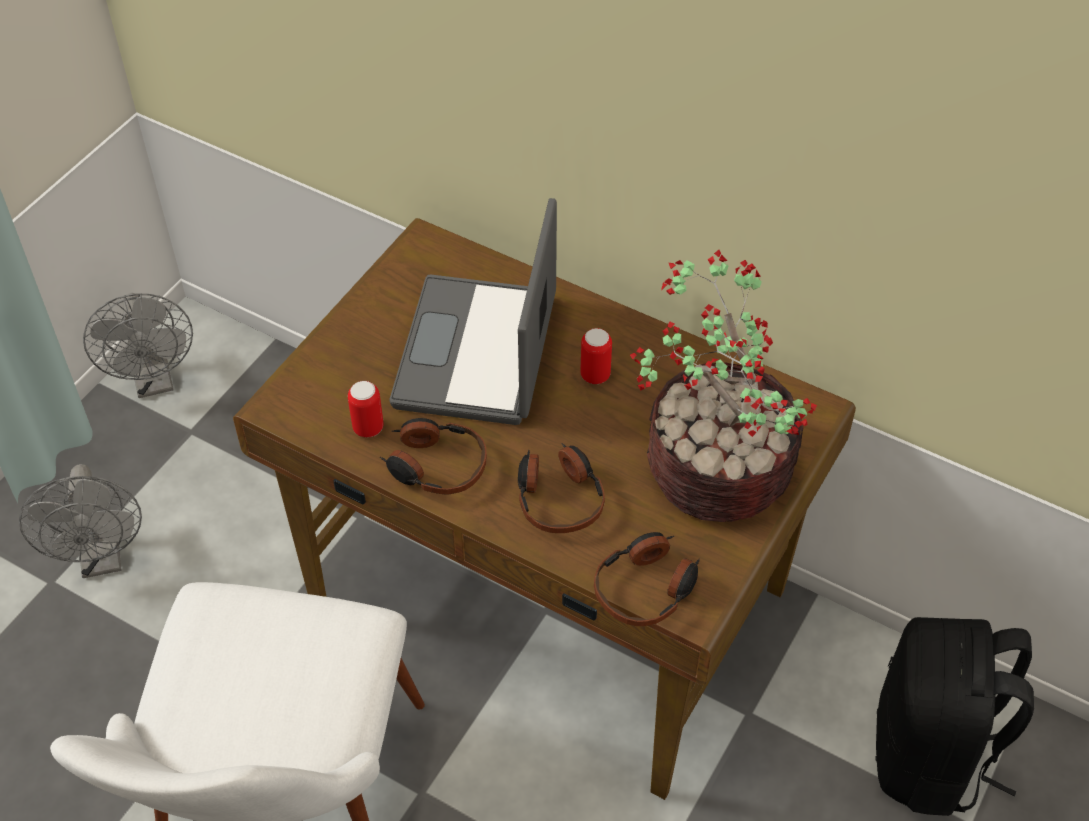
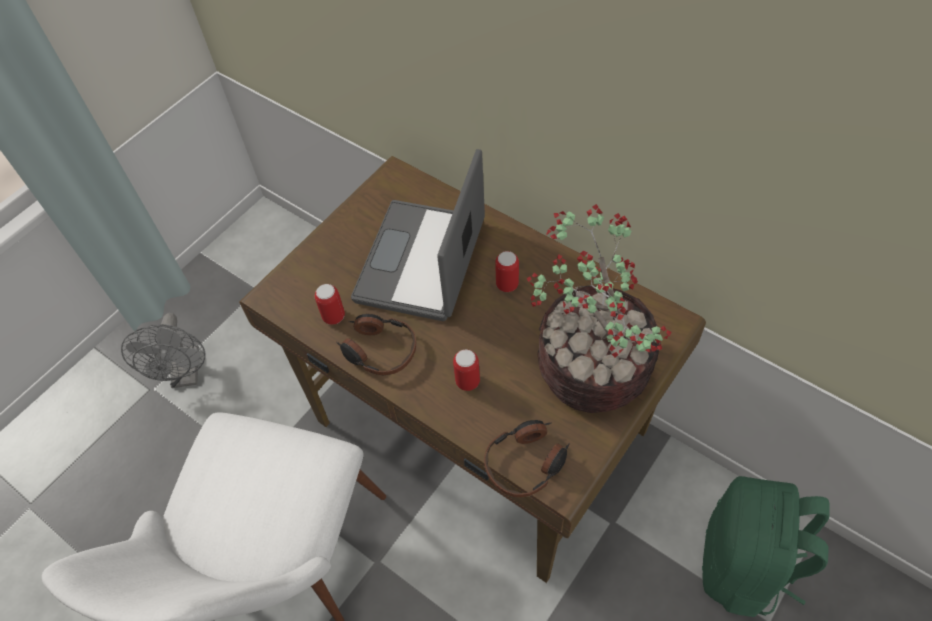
camera: 10 degrees right, 5 degrees up
(154, 381) = (236, 253): grey fan -> none
(558, 497) = (467, 381): headphones -> can
(930, 755) = (743, 566): black backpack -> green backpack

